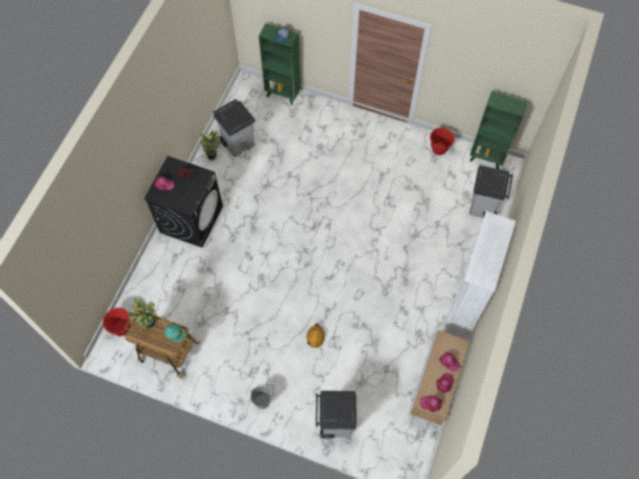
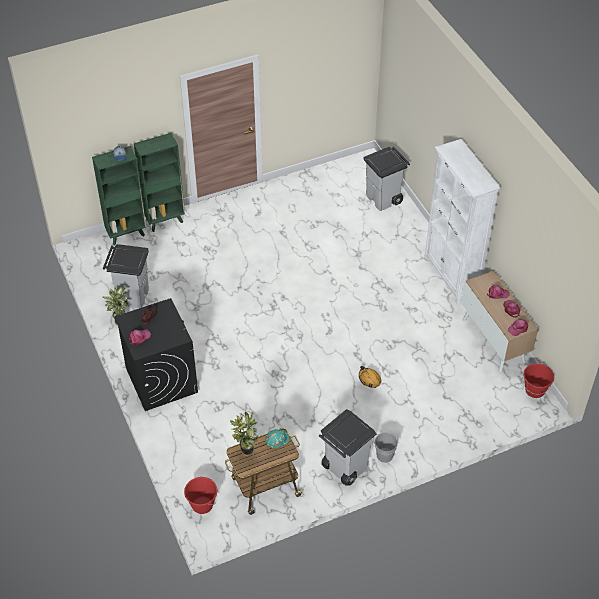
camera: 45 degrees left, 15 degrees down
(334, 421) = (454, 421): grey trash can -> grey trash can (344, 467)
(439, 149) = (304, 184): red bucket -> red bucket (535, 390)
(486, 159) = (347, 166): green bookcase -> green bookcase (165, 220)

